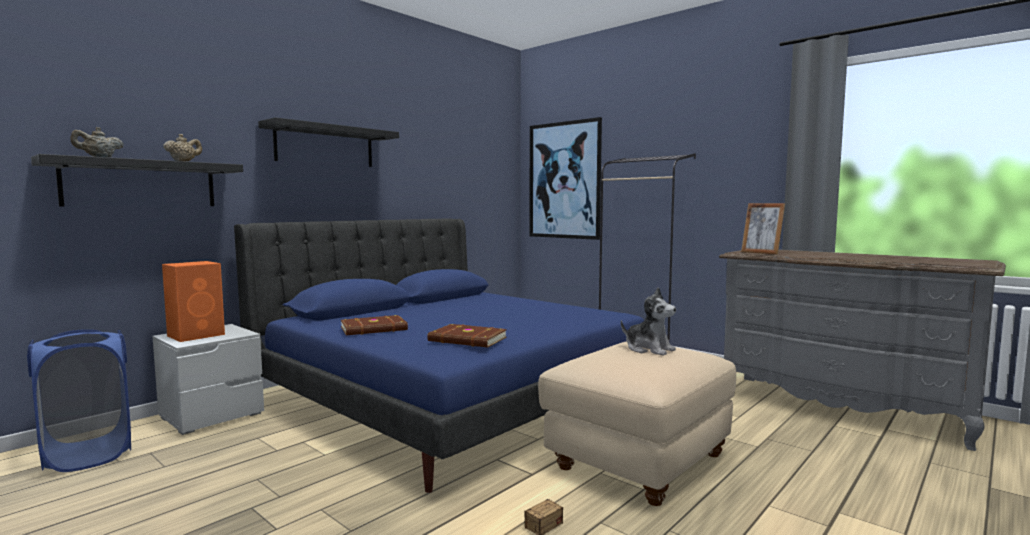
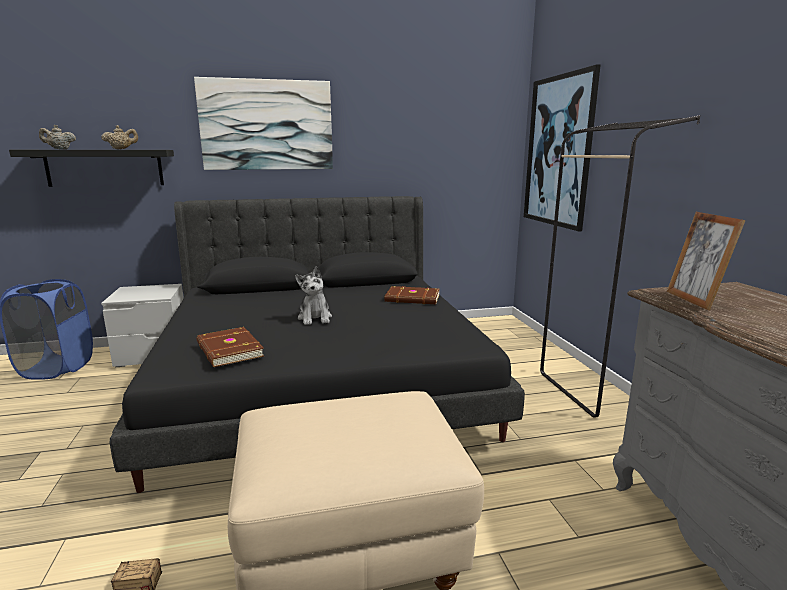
camera: 35 degrees right, 10 degrees up
(197, 335) = (138, 292): orange speaker -> none
(325, 146) = (267, 125): black shelf -> picture
(374, 329) = (215, 314): brown book -> brown book (412, 298)
(451, 395) = (321, 385): blue bed -> black bed
(649, 349) = (373, 419): plush toy -> plush toy (315, 318)

